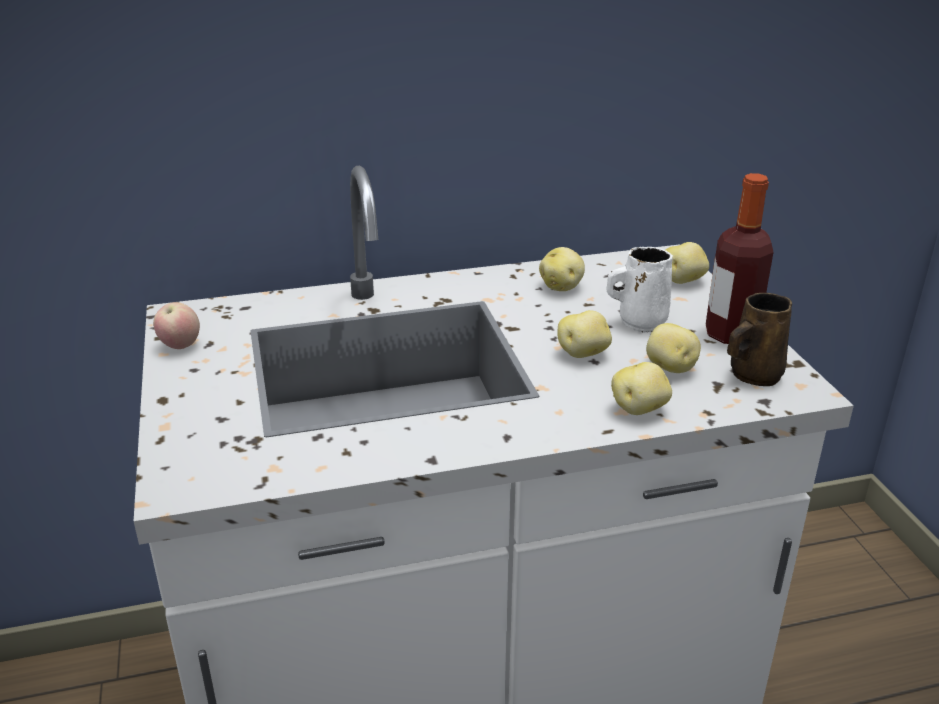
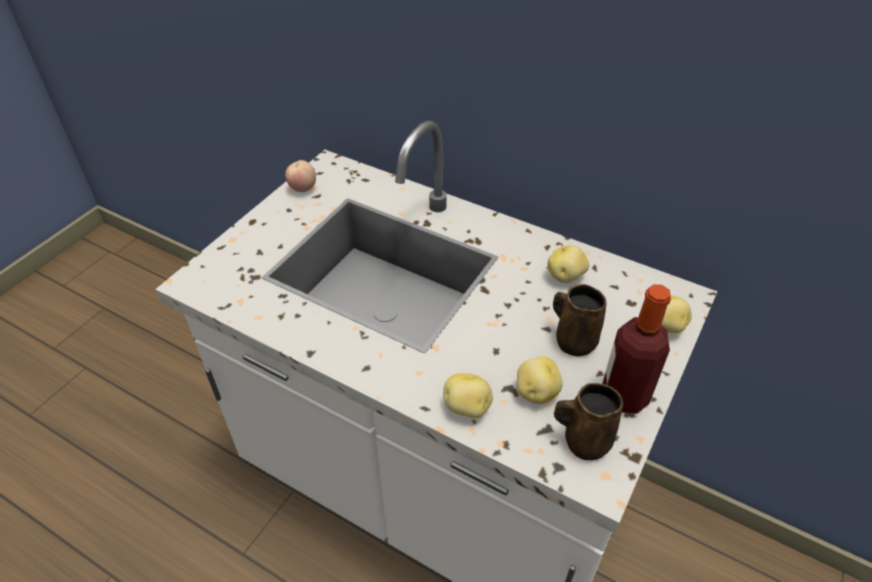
camera: 45 degrees right, 15 degrees up
(583, 353) = (498, 340): potato -> none
(639, 322) = (573, 340): white mug -> brown mug

